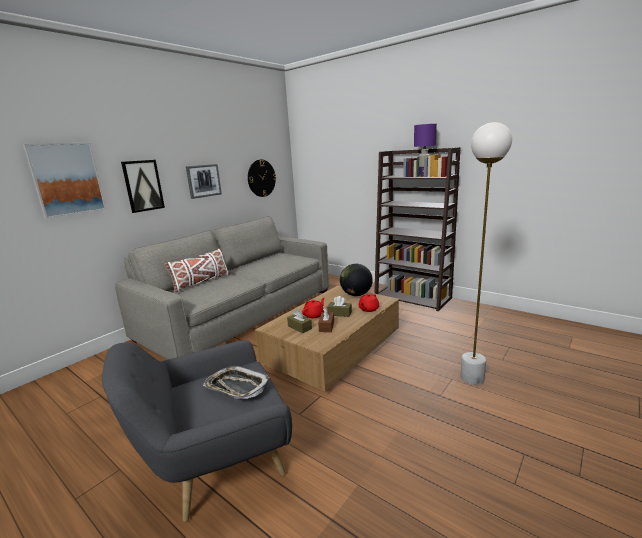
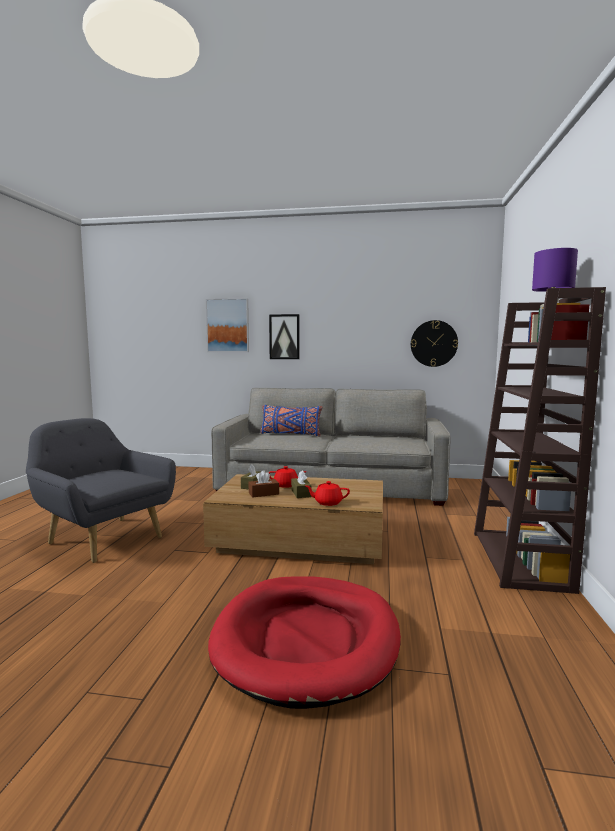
camera: 60 degrees right, 10 degrees down
(201, 282) = (290, 434): white pillow -> blue pillow
(203, 180) = (349, 338): picture -> none
(237, 386) = (113, 477): tray -> none
(356, 295) = (364, 491): globe -> none
(472, 378) = (306, 640): white floor lamp -> red dog bed

